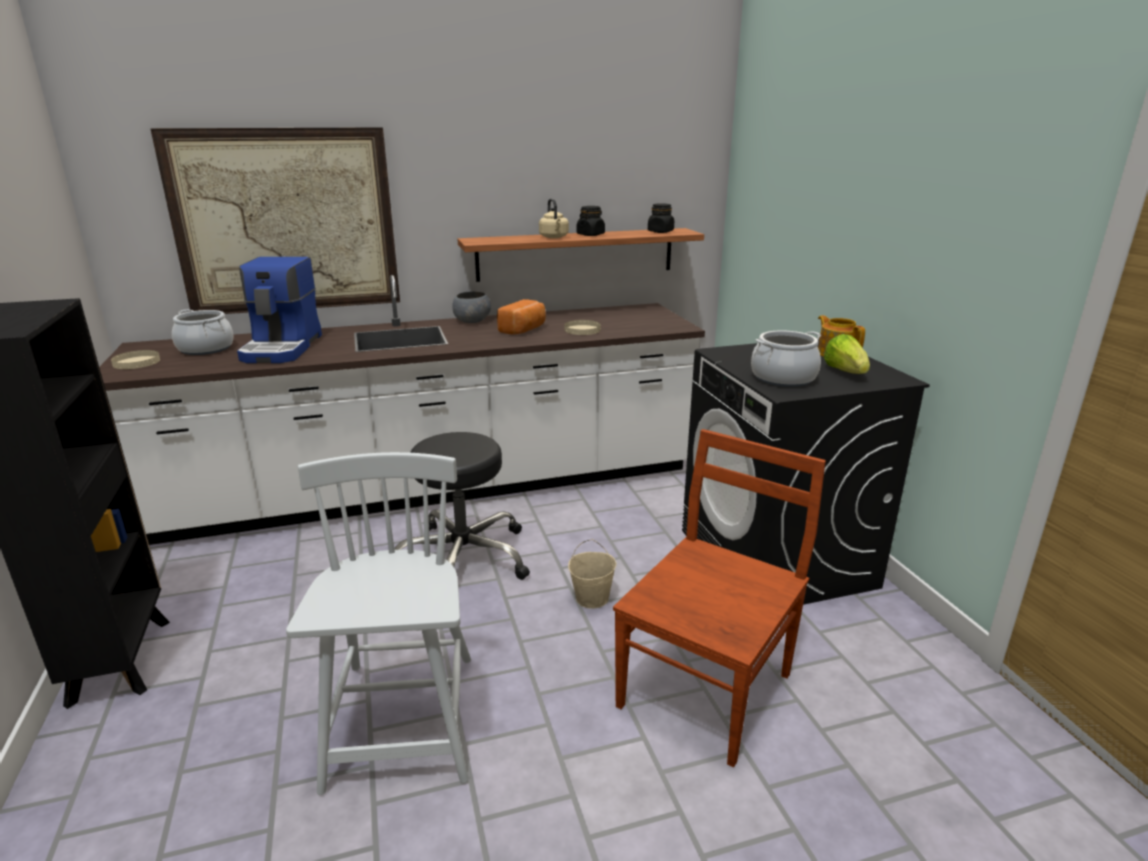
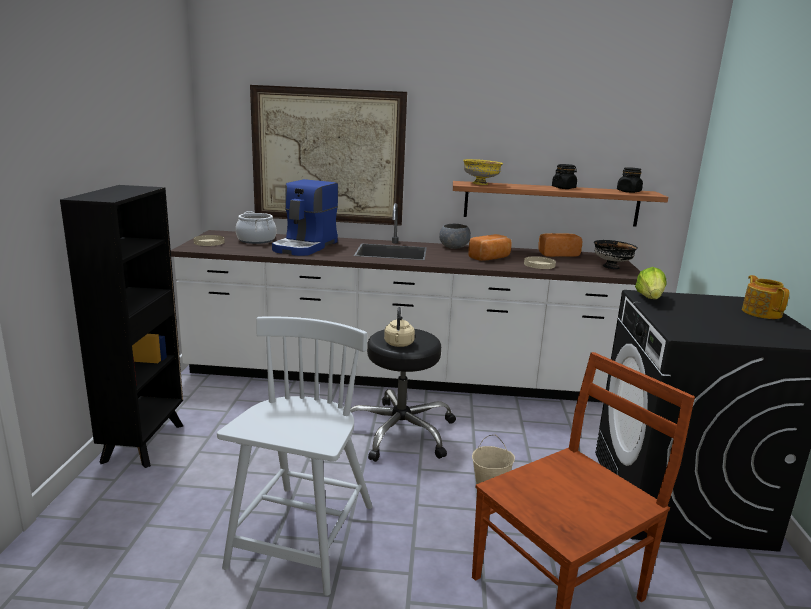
camera: 20 degrees right, 5 degrees down
(494, 239) = (480, 184): none -> yellow bowl
(554, 237) = (530, 187): beige kettle -> beige kettle (398, 344)
(592, 313) = (557, 254): none -> bread
(658, 321) = (611, 267): none -> black bowl
(783, 378) = (690, 323): cooking pot -> none
(845, 372) = (759, 328): lettuce -> lettuce (649, 299)

